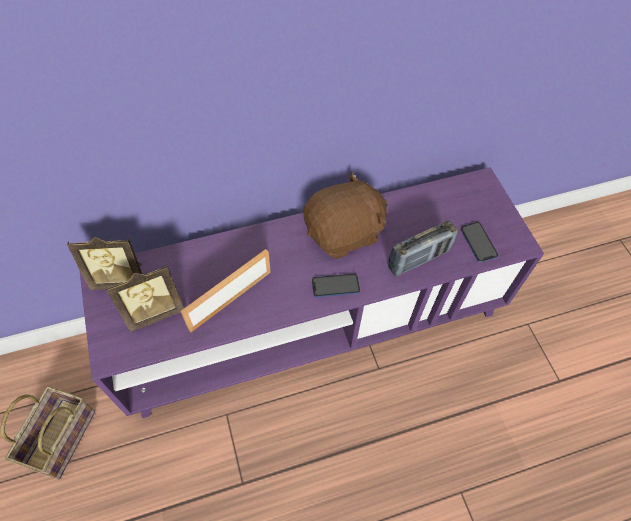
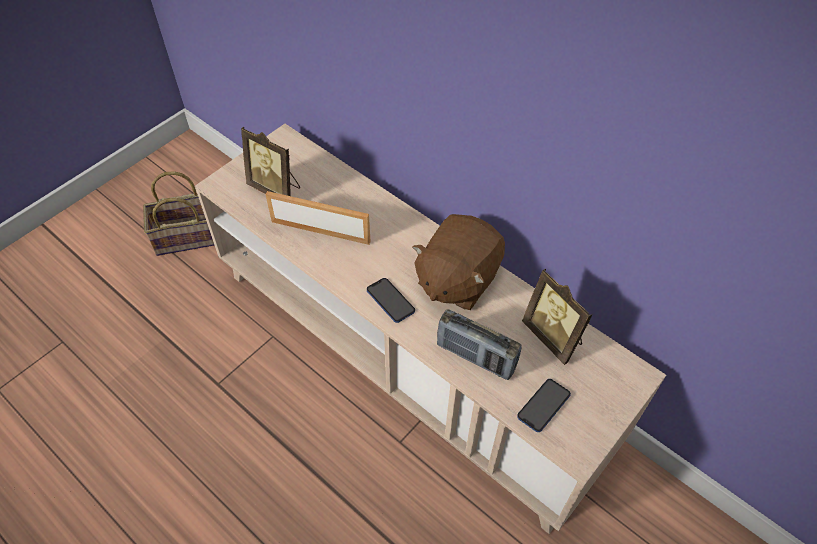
camera: 60 degrees right, 5 degrees down
(120, 278) = (291, 151): picture frame -> picture frame (553, 337)
(313, 324) = (407, 357): purple tv stand -> beige tv stand
(344, 233) = (456, 279): brown plush toy -> brown plush toy turned 90 degrees clockwise

